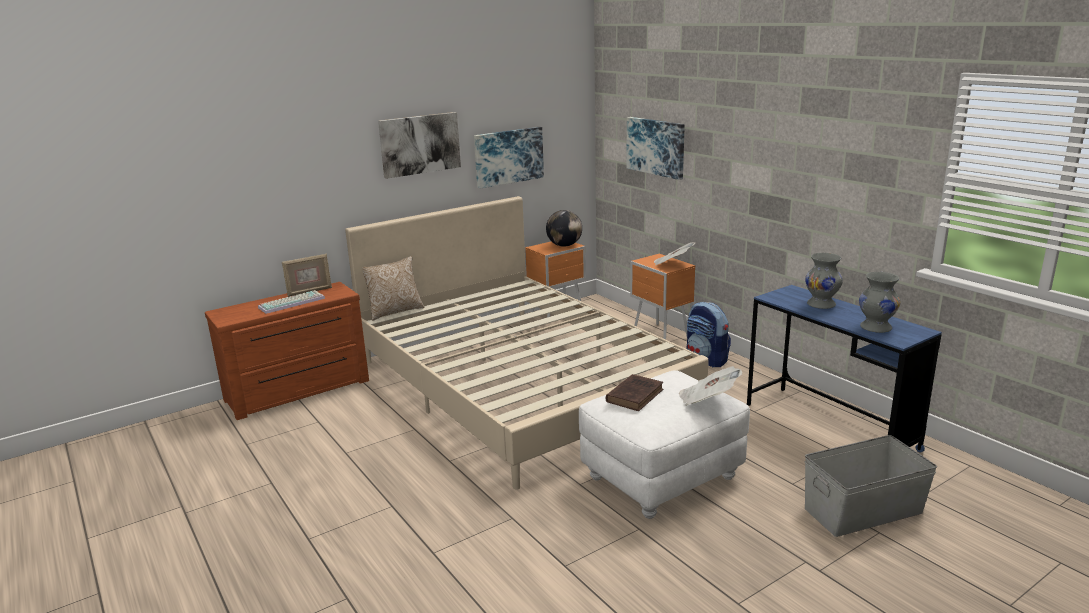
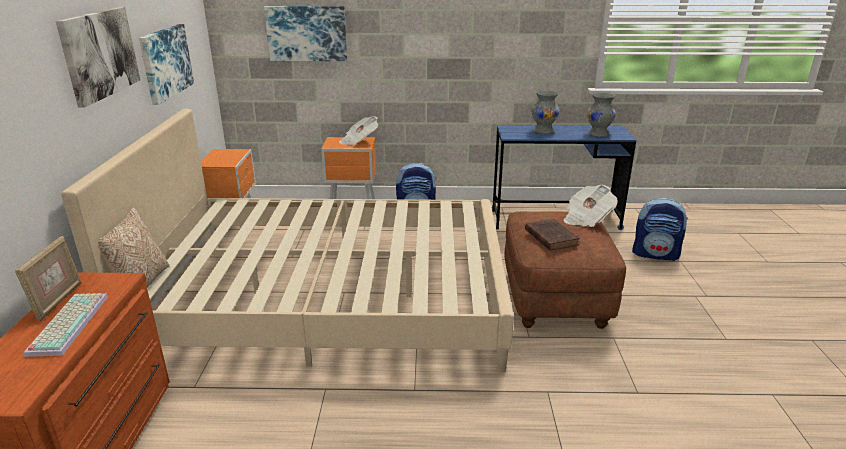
camera: 55 degrees left, 5 degrees up
(564, 245) = (231, 154): globe -> none
(662, 477) = (554, 299): white ottoman -> brown ottoman
(864, 511) = (655, 254): grey storage box -> backpack

